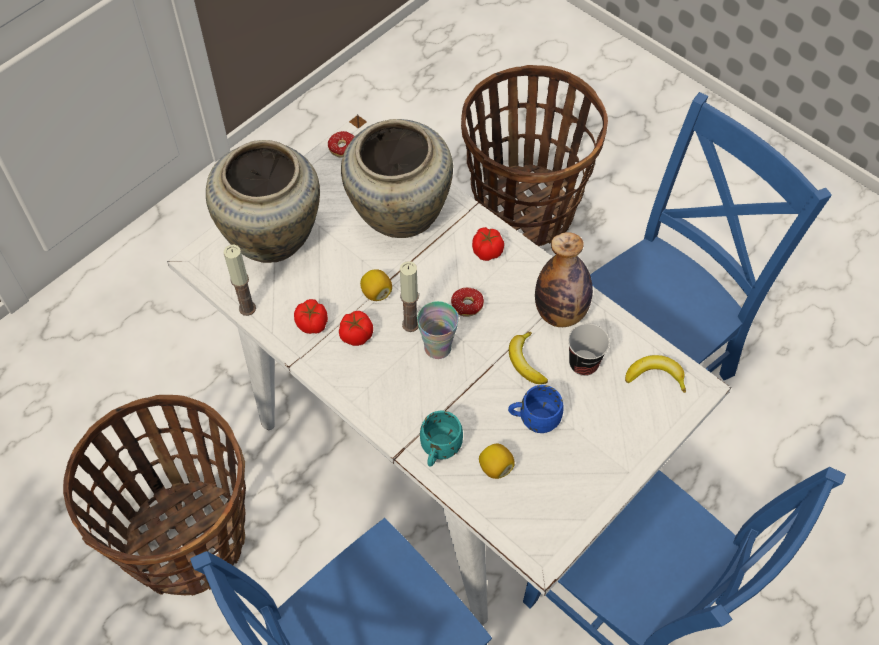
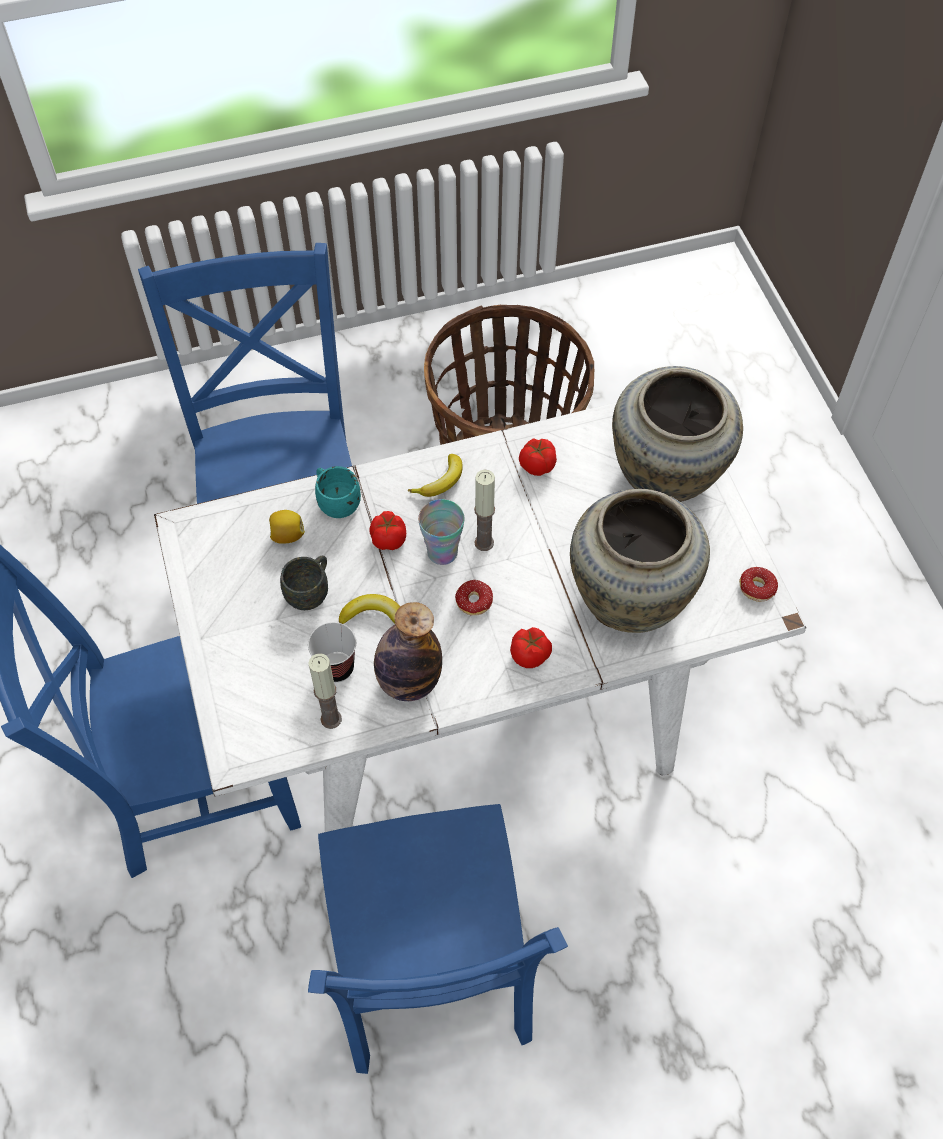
camera: 120 degrees right, 0 degrees up
(247, 308) = (588, 424): candle -> candle (331, 719)
(356, 335) = (501, 493): tomato -> tomato (388, 538)
(376, 293) = (540, 532): lemon -> none
(524, 207) = (736, 975): basket -> none
(534, 419) = (310, 591): blue mug -> grey mug
(655, 376) = (276, 725): banana -> banana (441, 482)

